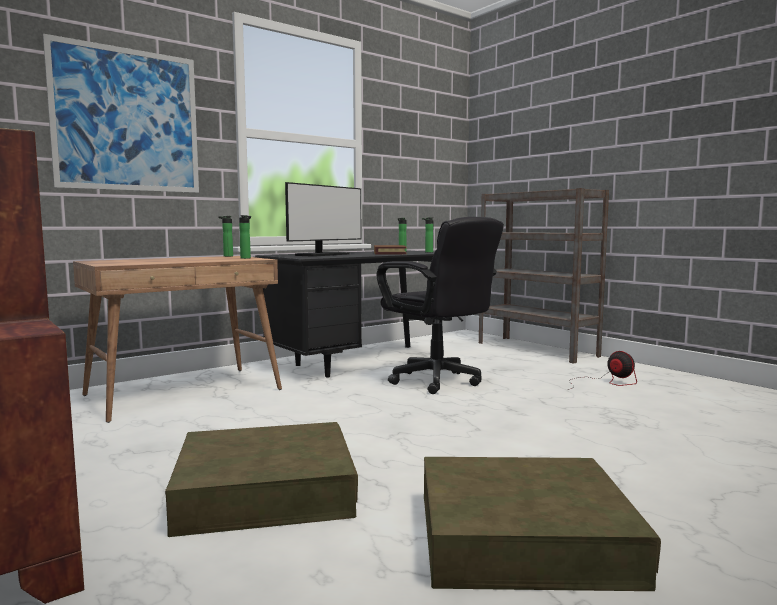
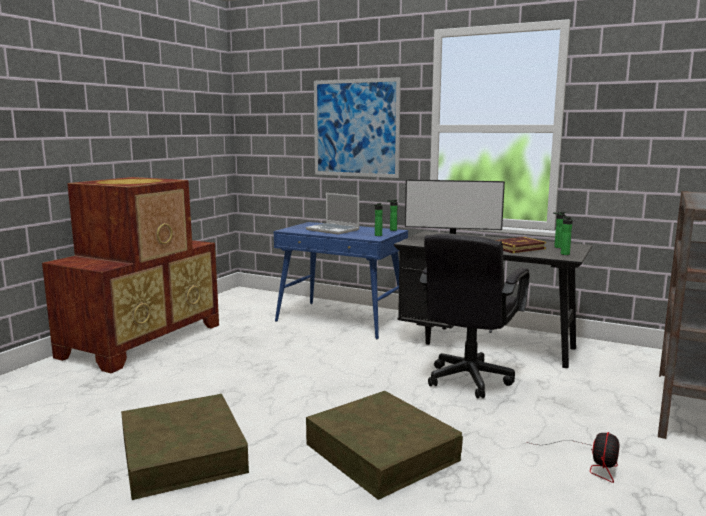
camera: 65 degrees right, 5 degrees up
(167, 260) = (333, 230): none -> laptop
(184, 392) = (342, 319): brown desk -> blue desk
(265, 490) = (210, 378): brown storage box -> brown storage box (381, 452)

